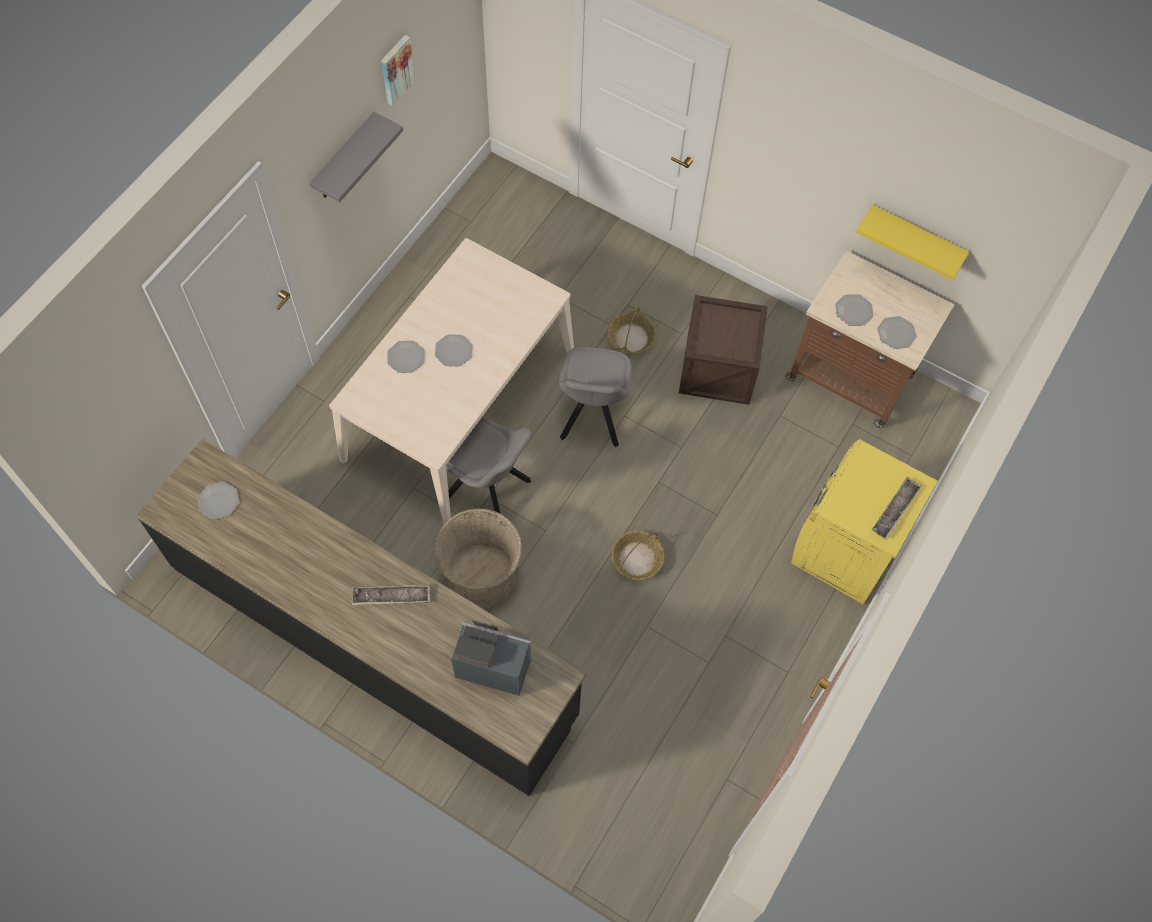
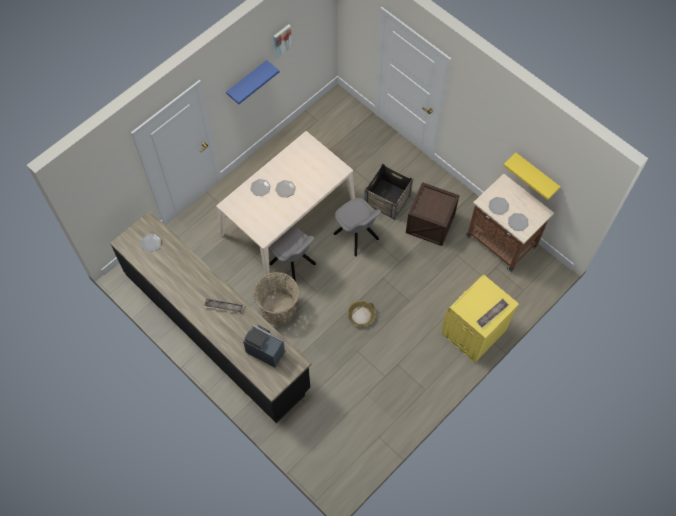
camera: 15 degrees right, 0 degrees up
(344, 159) = (247, 81): grey shelf -> blue shelf
(593, 416) = (356, 236): grey chair -> grey chair turned 60 degrees counterclockwise
(631, 338) = (387, 198): basket -> crate

